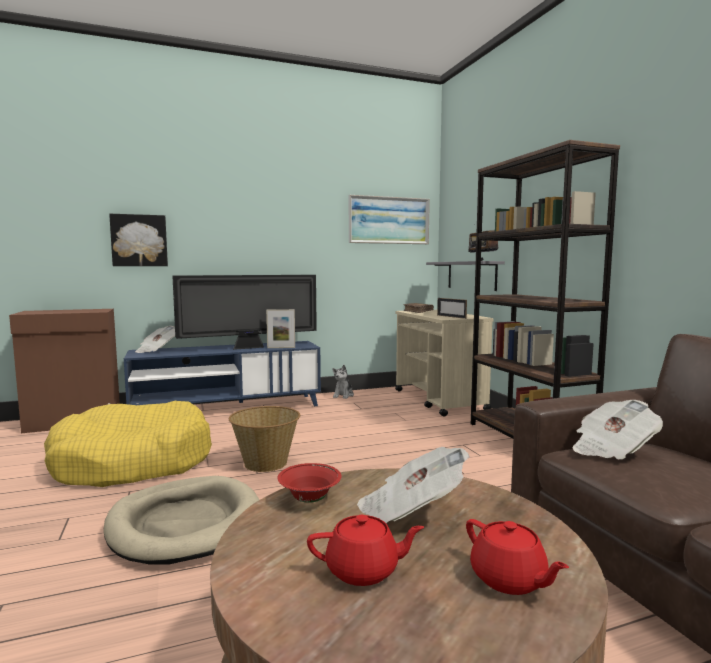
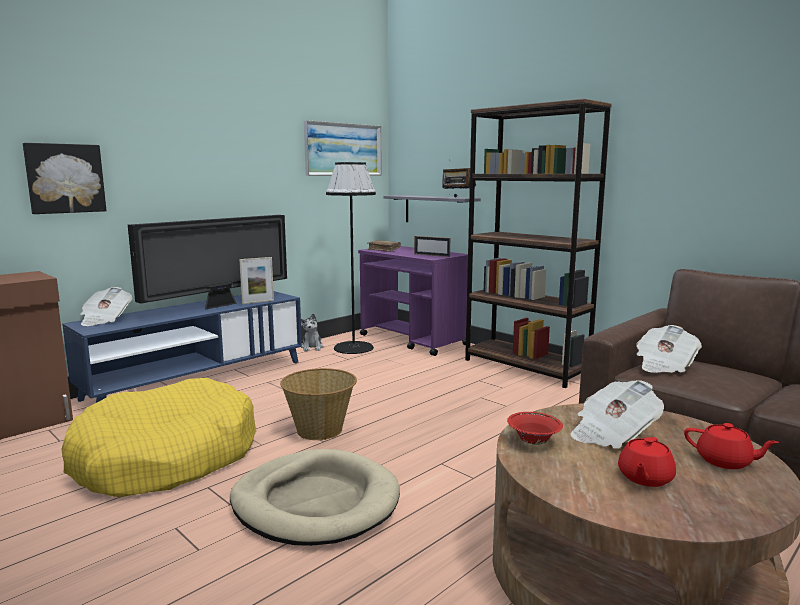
camera: 25 degrees left, 5 degrees up
(364, 570) = (644, 478): red teapot -> red teapot turned 150 degrees clockwise
(377, 400) = (353, 348): none -> black floor lamp
(439, 400) = (413, 340): beige cart -> purple cart

